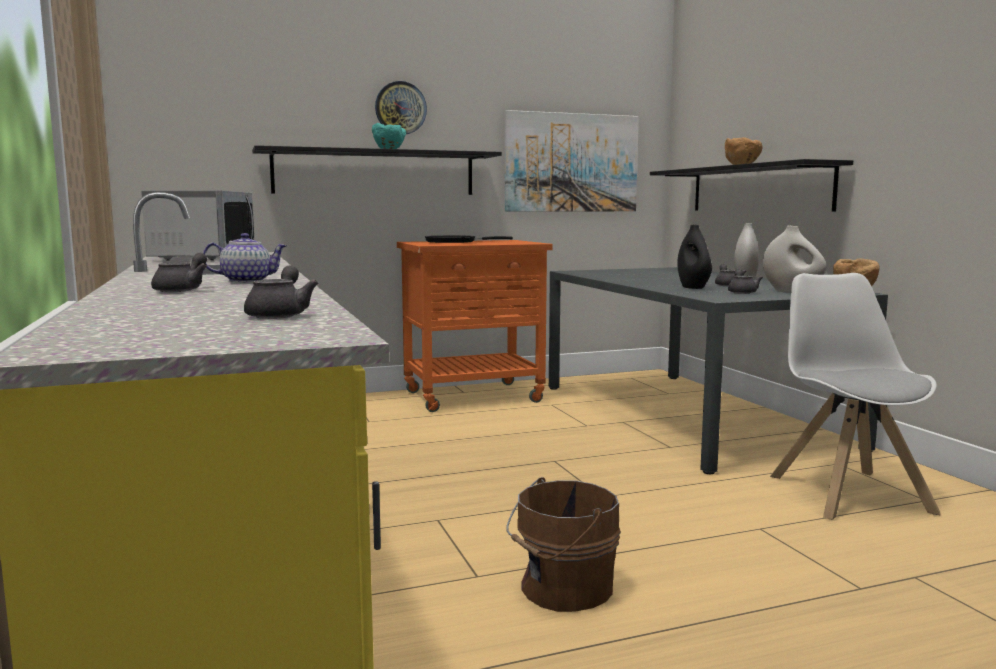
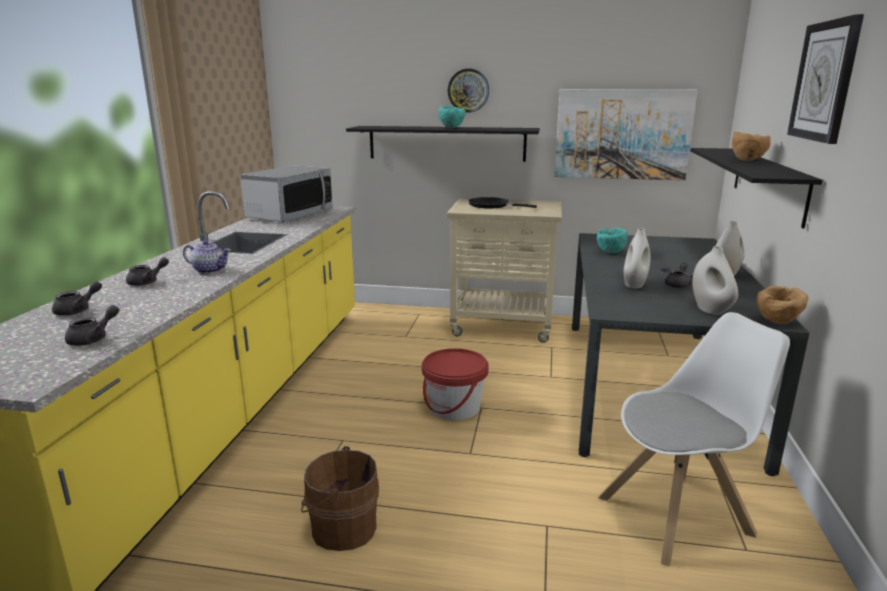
camera: 30 degrees right, 10 degrees up
(474, 397) = (503, 327): orange cart -> beige cart
(526, 466) = (454, 407): none -> red bucket
(615, 277) = (610, 252): none -> turquoise bowl
(693, 287) = (634, 285): black vase -> white vase
(742, 292) = (659, 302): grey teapot -> grey teapot (78, 310)
(829, 76) = (824, 81): none -> wall clock
(847, 492) = (678, 514): chair -> chair turned 45 degrees clockwise

